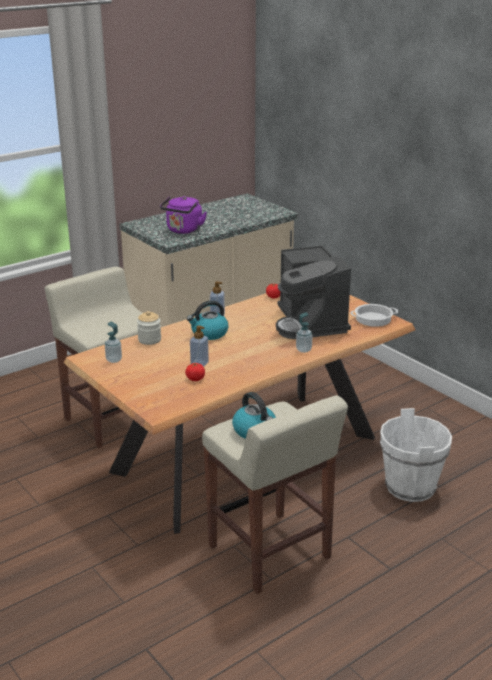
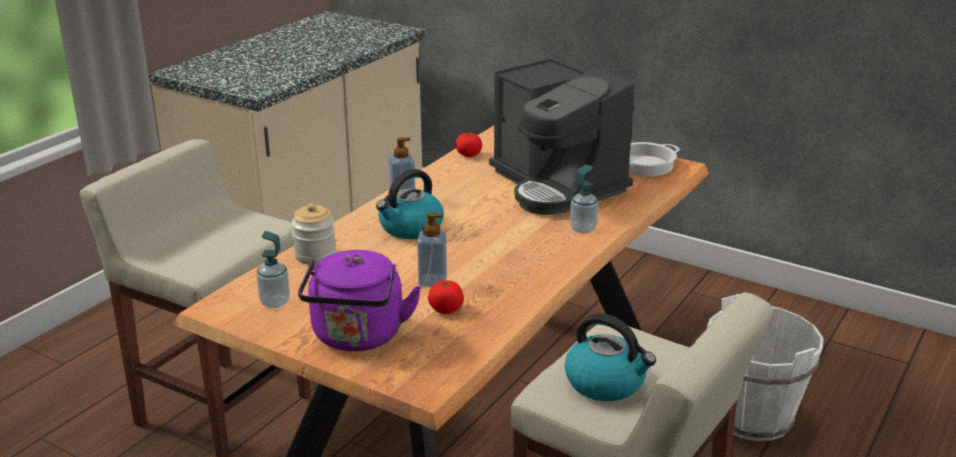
camera: 20 degrees left, 0 degrees up
(183, 230) = (267, 72): purple kettle -> purple kettle (357, 337)

